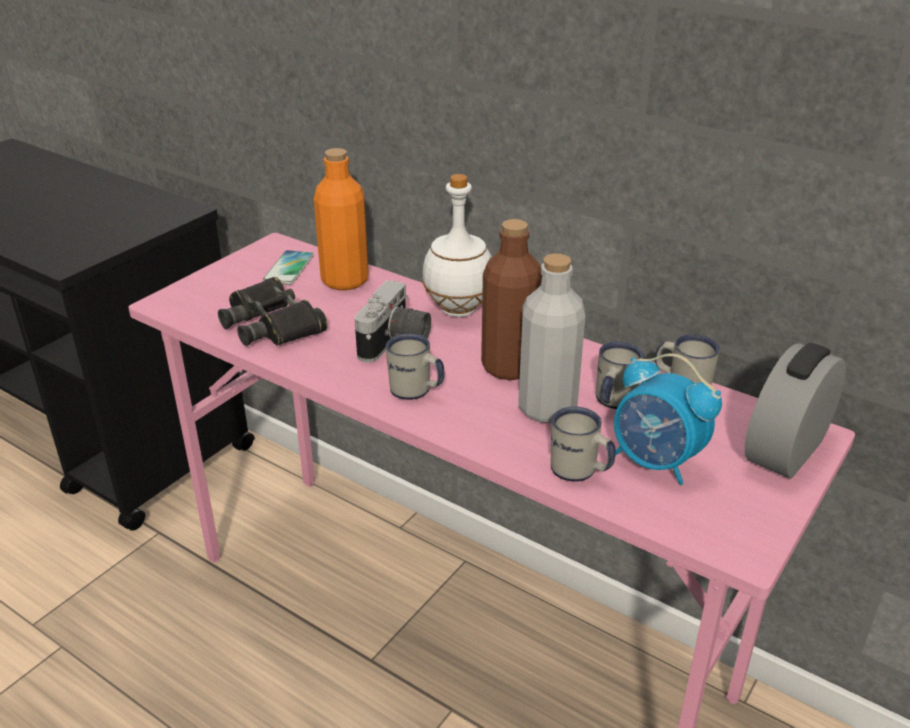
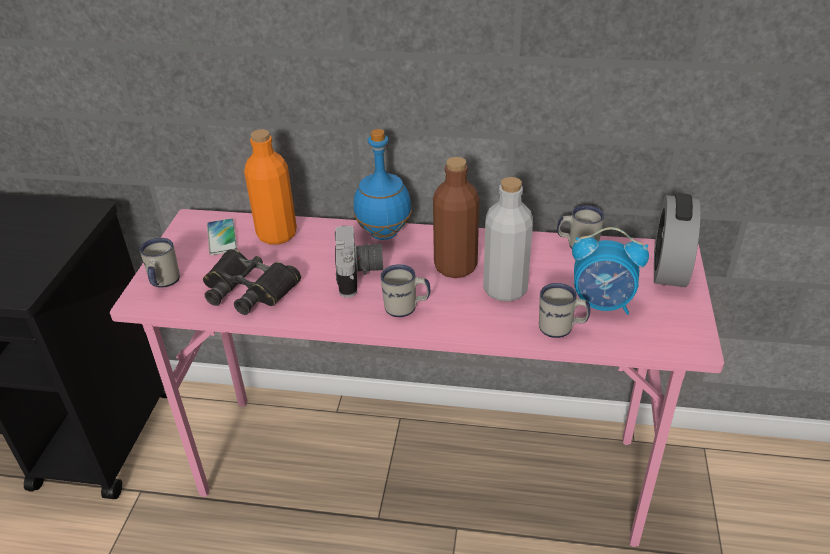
camera: 25 degrees left, 5 degrees up
(459, 310) = (385, 233): white bottle -> blue bottle
(612, 402) = (543, 270): white mug -> white mug (163, 282)

